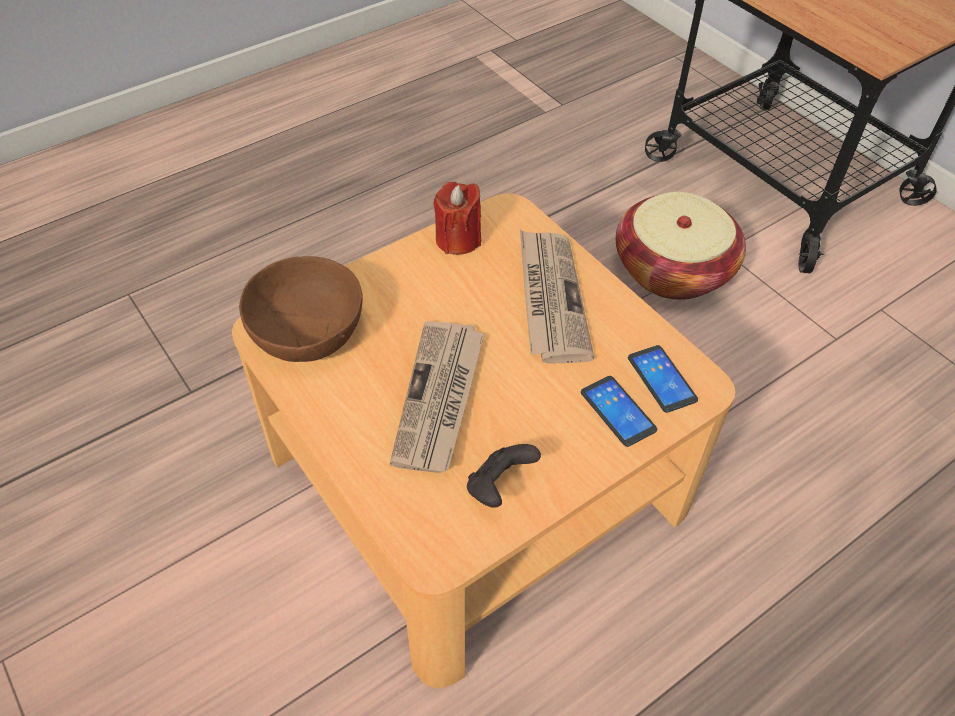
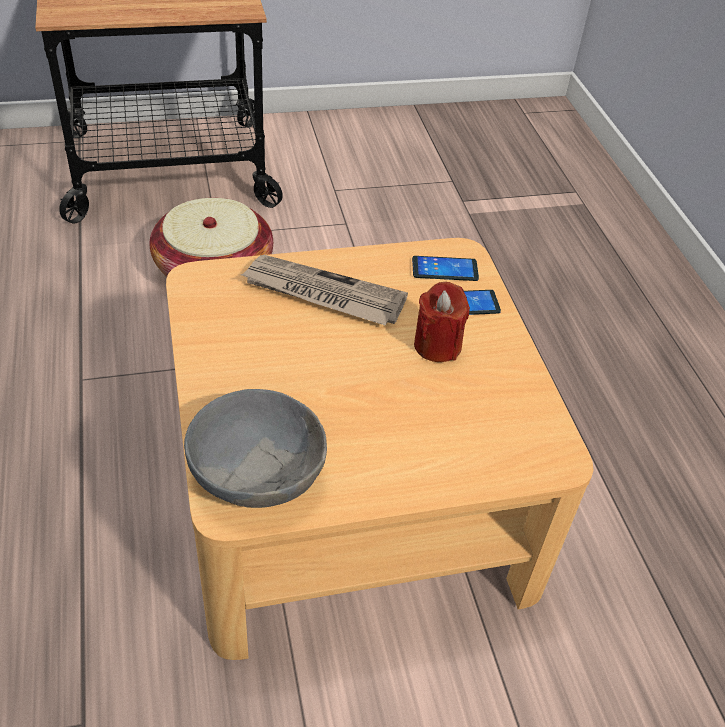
camera: 70 degrees left, 5 degrees down
(309, 332) = (257, 472): brown bowl -> grey bowl
(439, 399) = (397, 402): newspaper -> none
(458, 239) = (208, 324): red candle -> red candle (437, 345)
(499, 486) = (506, 397): black game controller -> none

